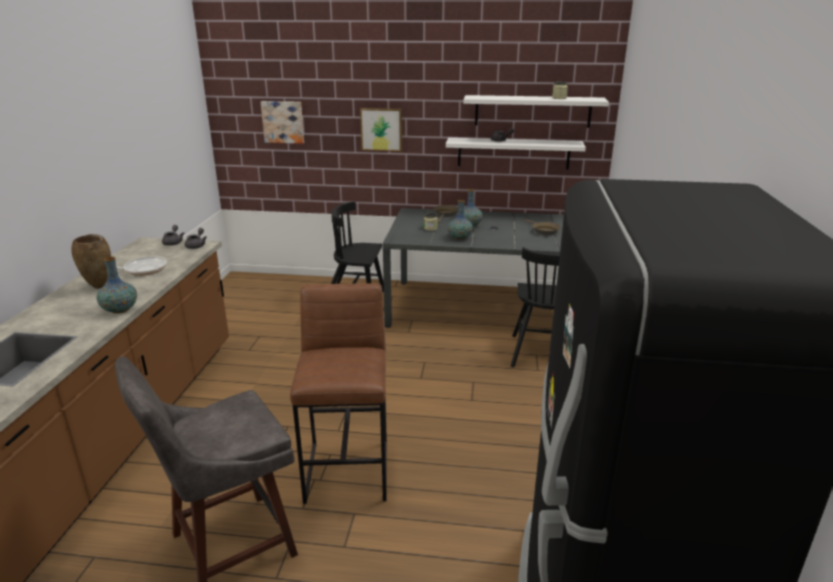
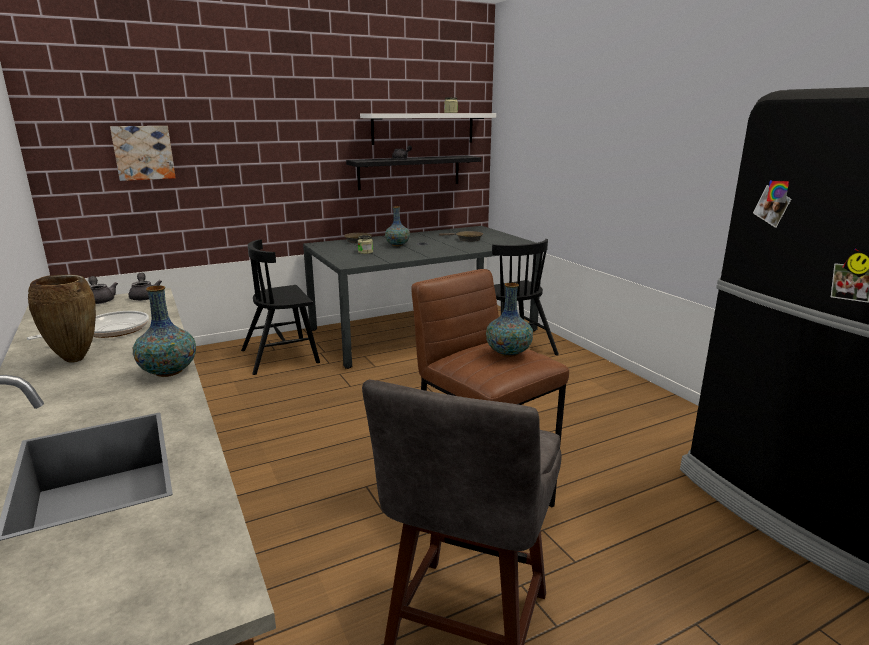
camera: 35 degrees left, 5 degrees down
(381, 129) = (272, 155): picture -> none
(459, 238) = (406, 254): vase -> vase (508, 353)
(513, 153) = (409, 172): white shelf -> black shelf

